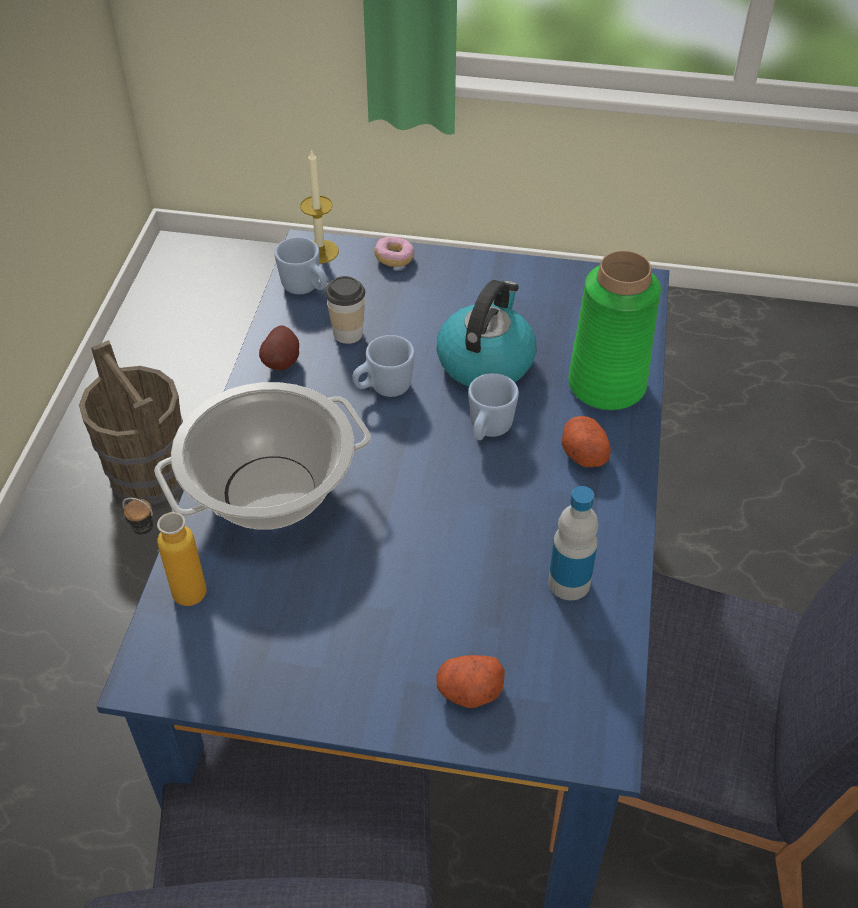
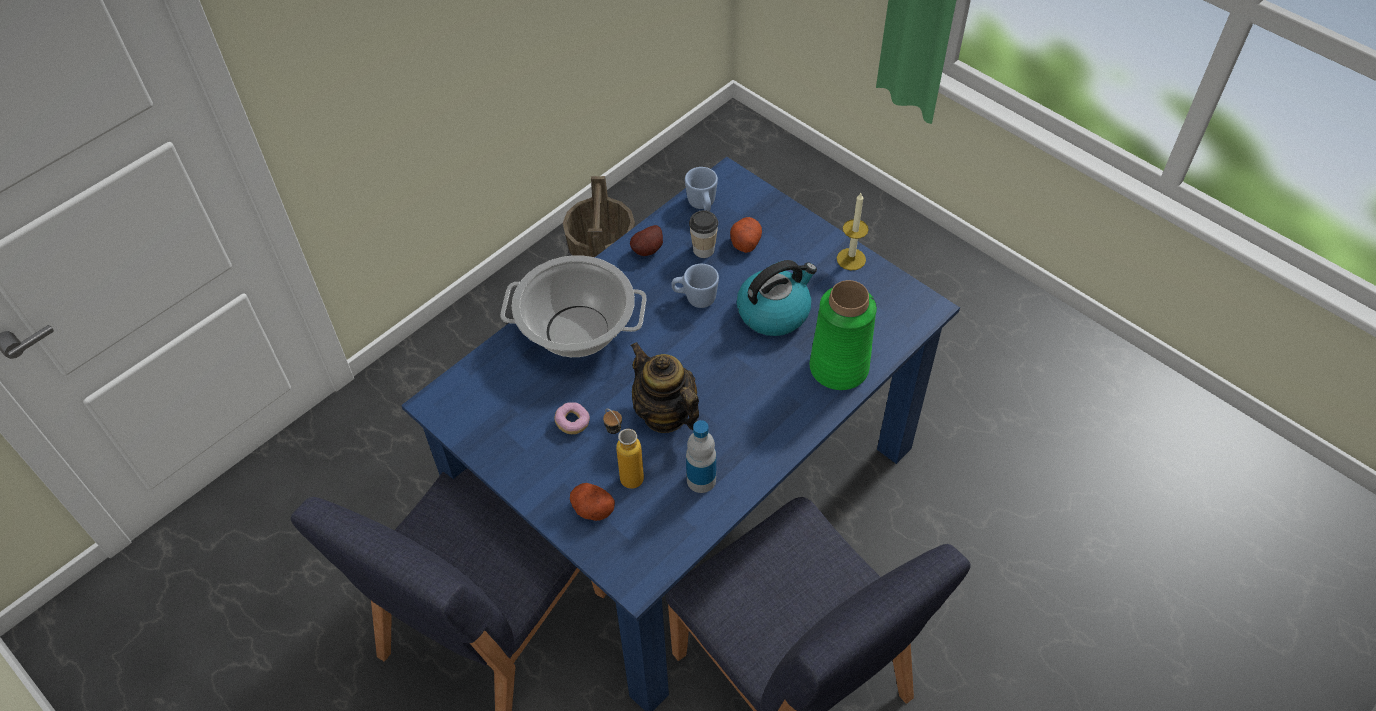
camera: 35 degrees right, 5 degrees up
(176, 590) = (485, 362): bottle -> bottle (625, 473)
(320, 251) = (733, 182): candle -> candle (851, 259)
(394, 259) = (776, 210): donut -> donut (572, 423)
(461, 531) = (665, 414): none -> teapot
(488, 430) = (735, 359): blue mug -> none
(583, 452) = (782, 404): potato -> potato (745, 241)

